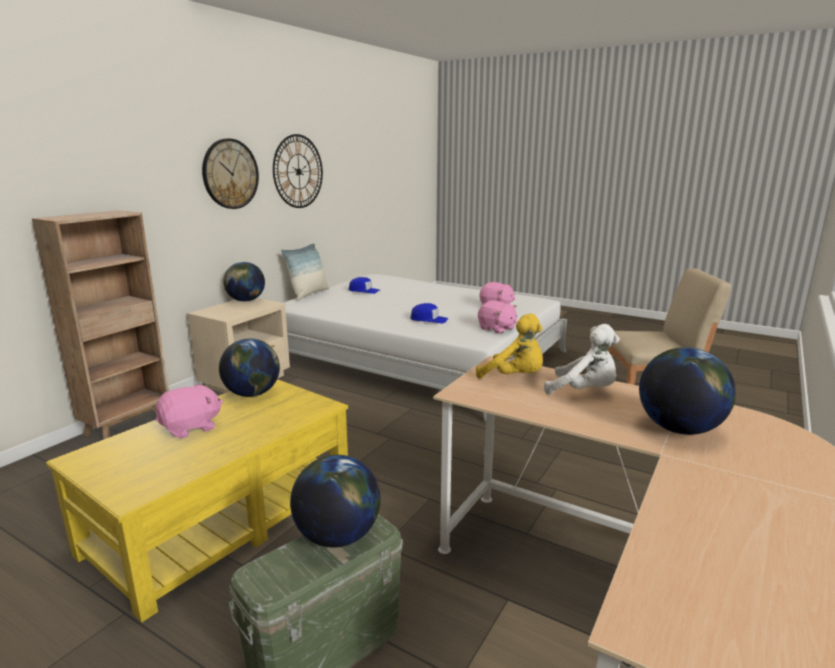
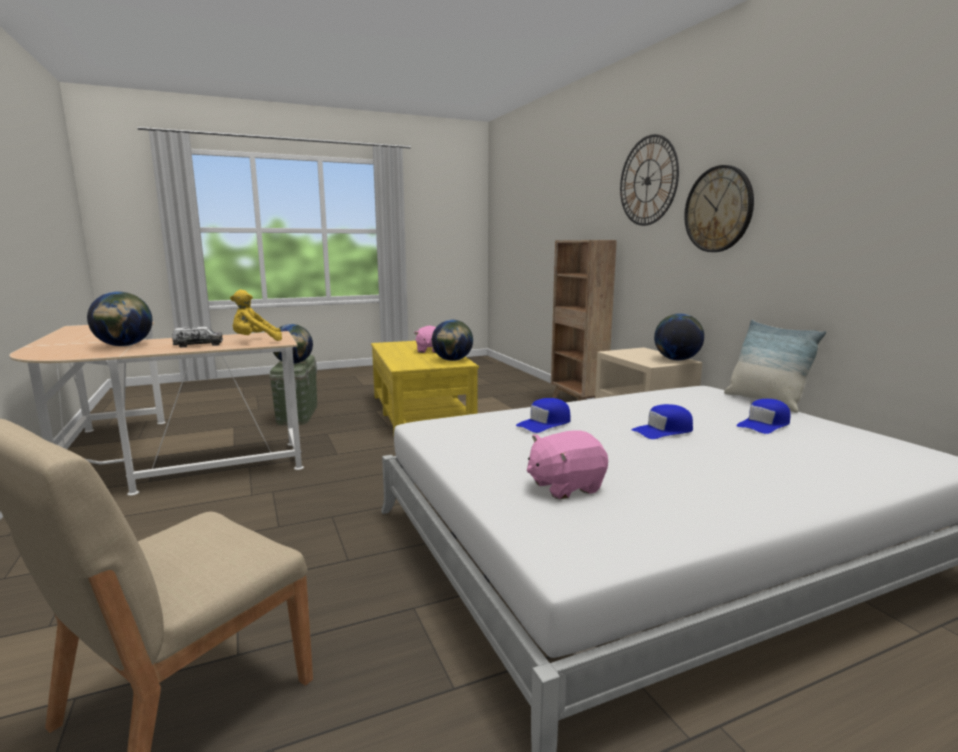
camera: 125 degrees right, 5 degrees down
(298, 171) = (836, 203): wall clock -> wall clock (647, 181)
(403, 301) = (663, 431): none -> blue cap
(497, 329) = (448, 447): pink plush toy -> none
(584, 391) = (199, 345): white plush toy -> toy truck

